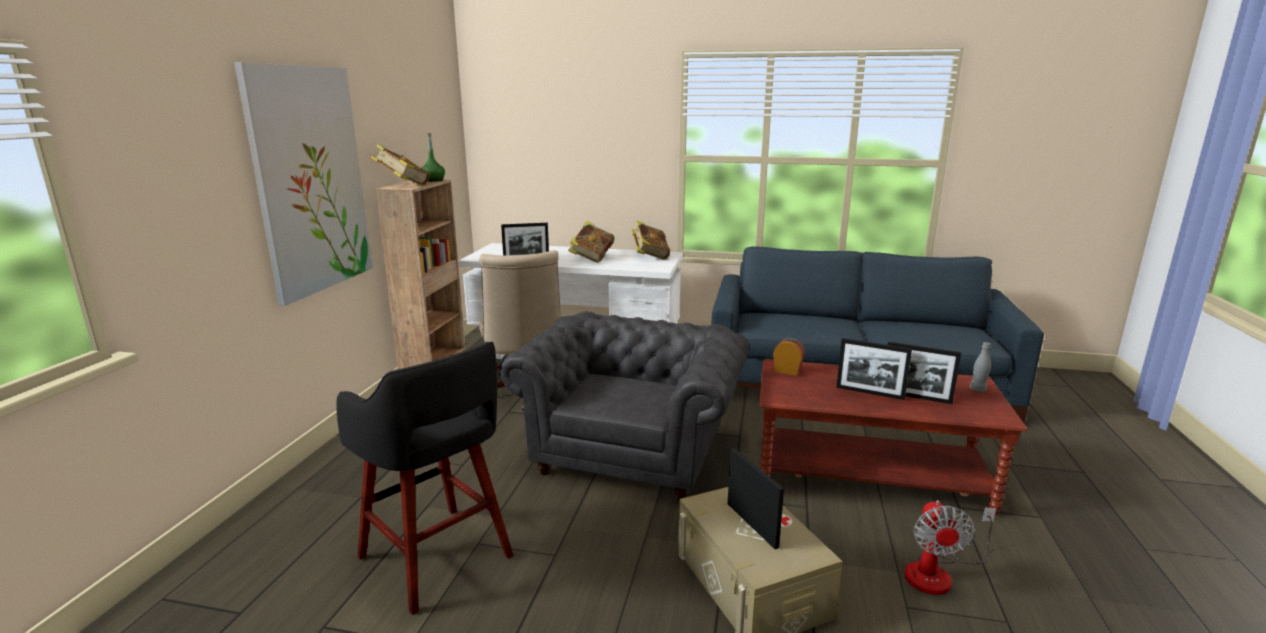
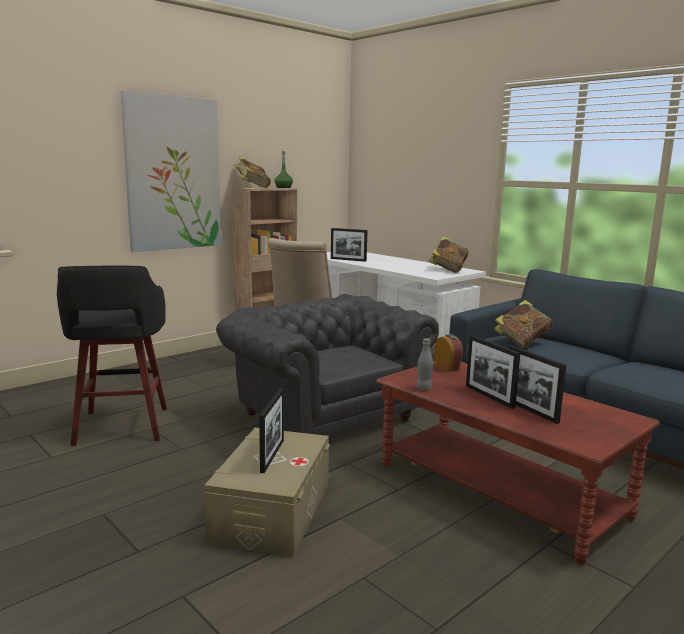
camera: 35 degrees right, 5 degrees down
(592, 258) = (398, 265): book -> book (522, 342)
(633, 451) = (324, 415): grey armchair -> grey armchair turned 90 degrees counterclockwise
(938, 573) = (434, 572): fan -> none
(977, 390) = (615, 423): grey bottle -> grey bottle (423, 388)

